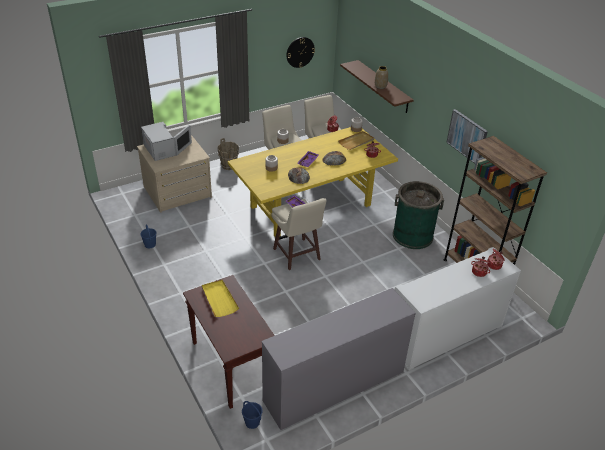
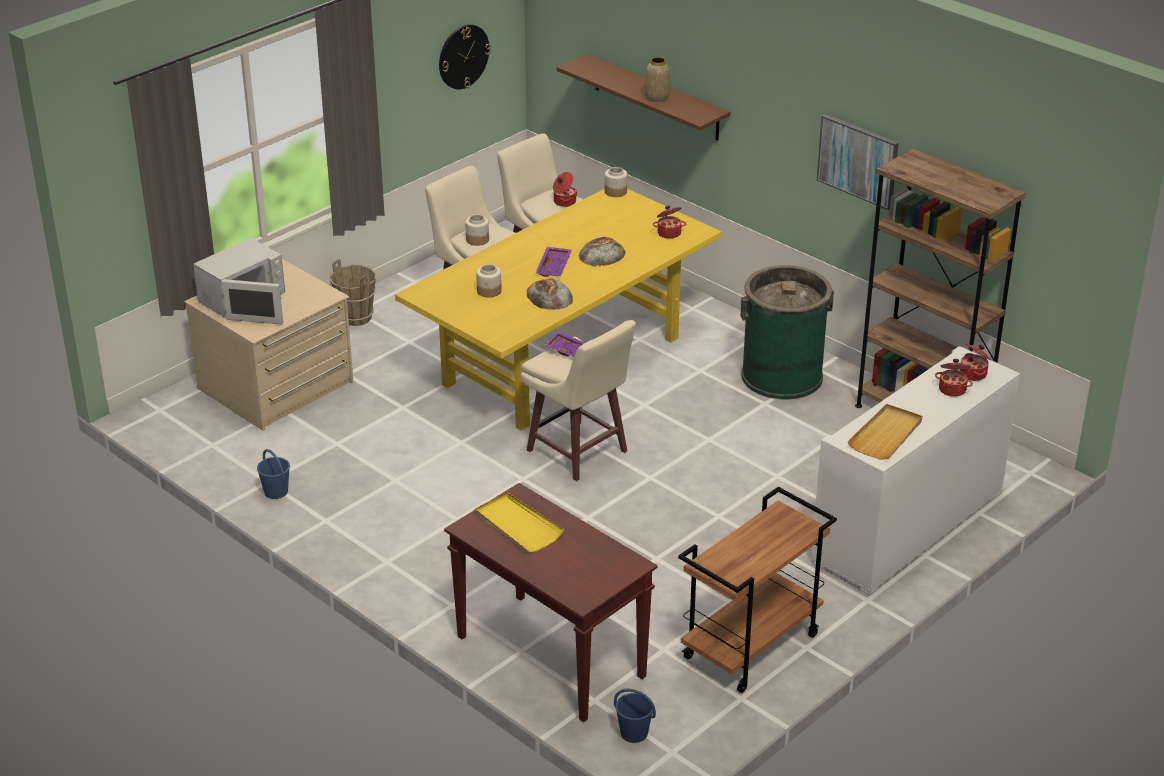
camera: 15 degrees left, 5 degrees down
(162, 150) = (242, 299): white microwave -> white microwave turned 90 degrees clockwise
(334, 386) = (751, 648): grey dresser -> brown cart
(356, 142) = (628, 215): beige tray -> beige tray (886, 435)

